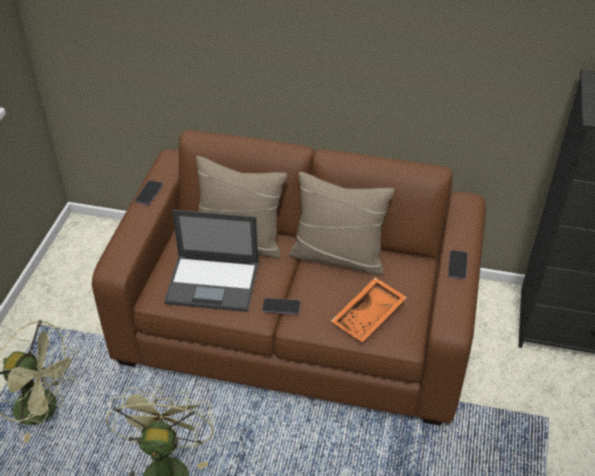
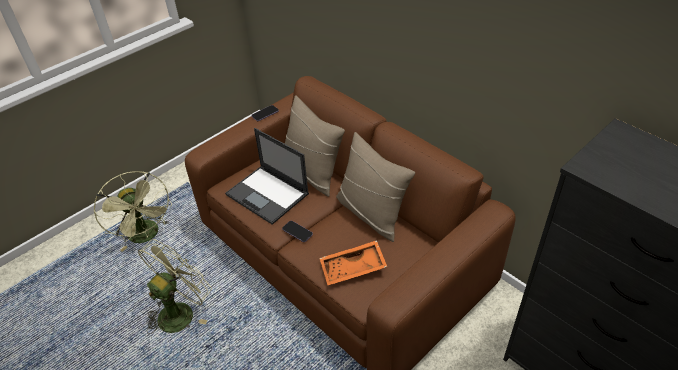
camera: 35 degrees right, 0 degrees up
(457, 265) = (438, 259): phone -> none

